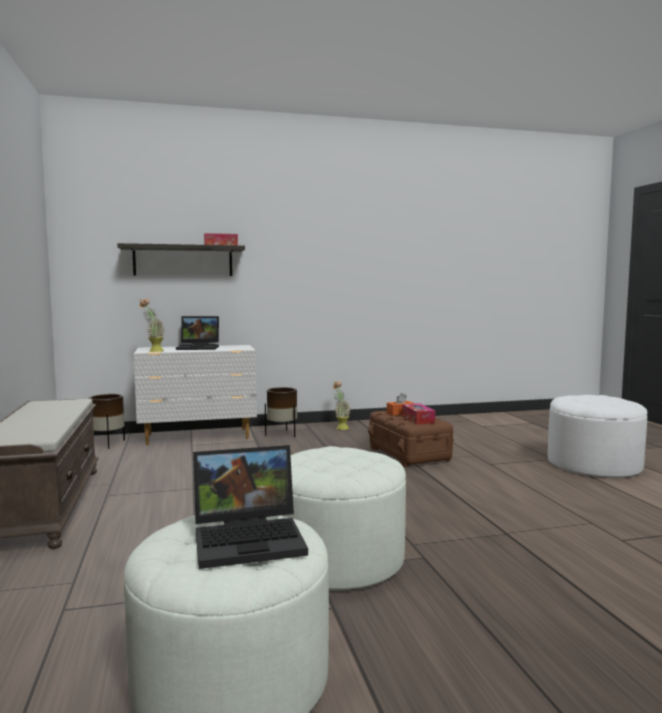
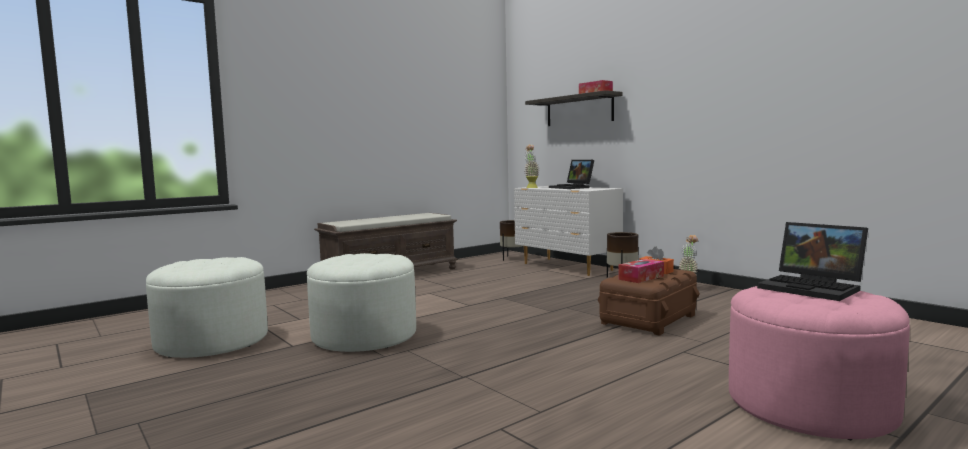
camera: 65 degrees right, 0 degrees up
(251, 538) = (205, 265): laptop -> laptop (813, 288)
(594, 465) = (809, 405): white ottoman -> pink ottoman

